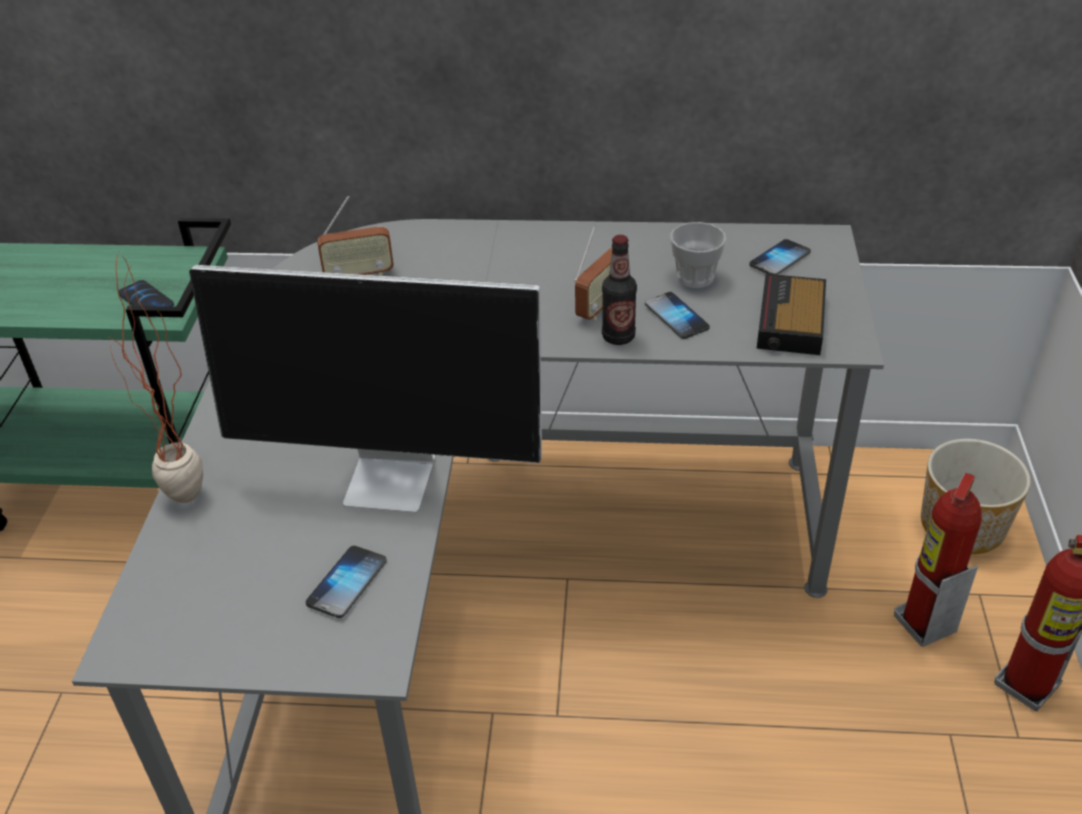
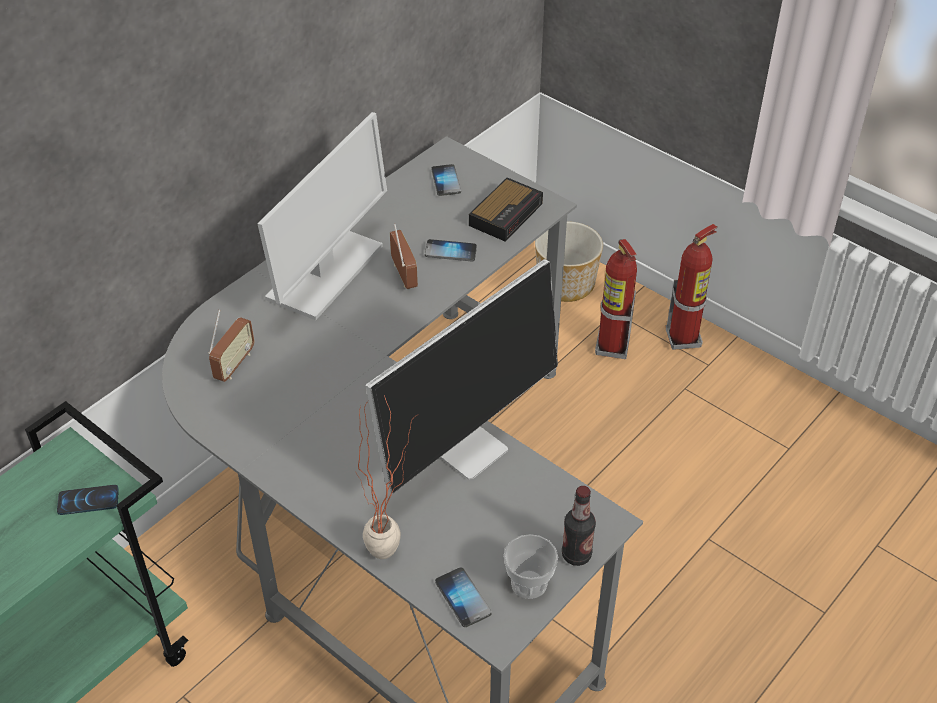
camera: 55 degrees left, 5 degrees up
(347, 583) = (536, 507): phone -> phone (462, 598)
(541, 260) = (325, 273): none -> monitor
(618, 337) = (441, 285): bottle -> bottle (576, 555)
(695, 277) = (422, 222): cup -> cup (529, 583)
(790, 323) = (506, 213): alarm clock -> alarm clock turned 105 degrees counterclockwise

